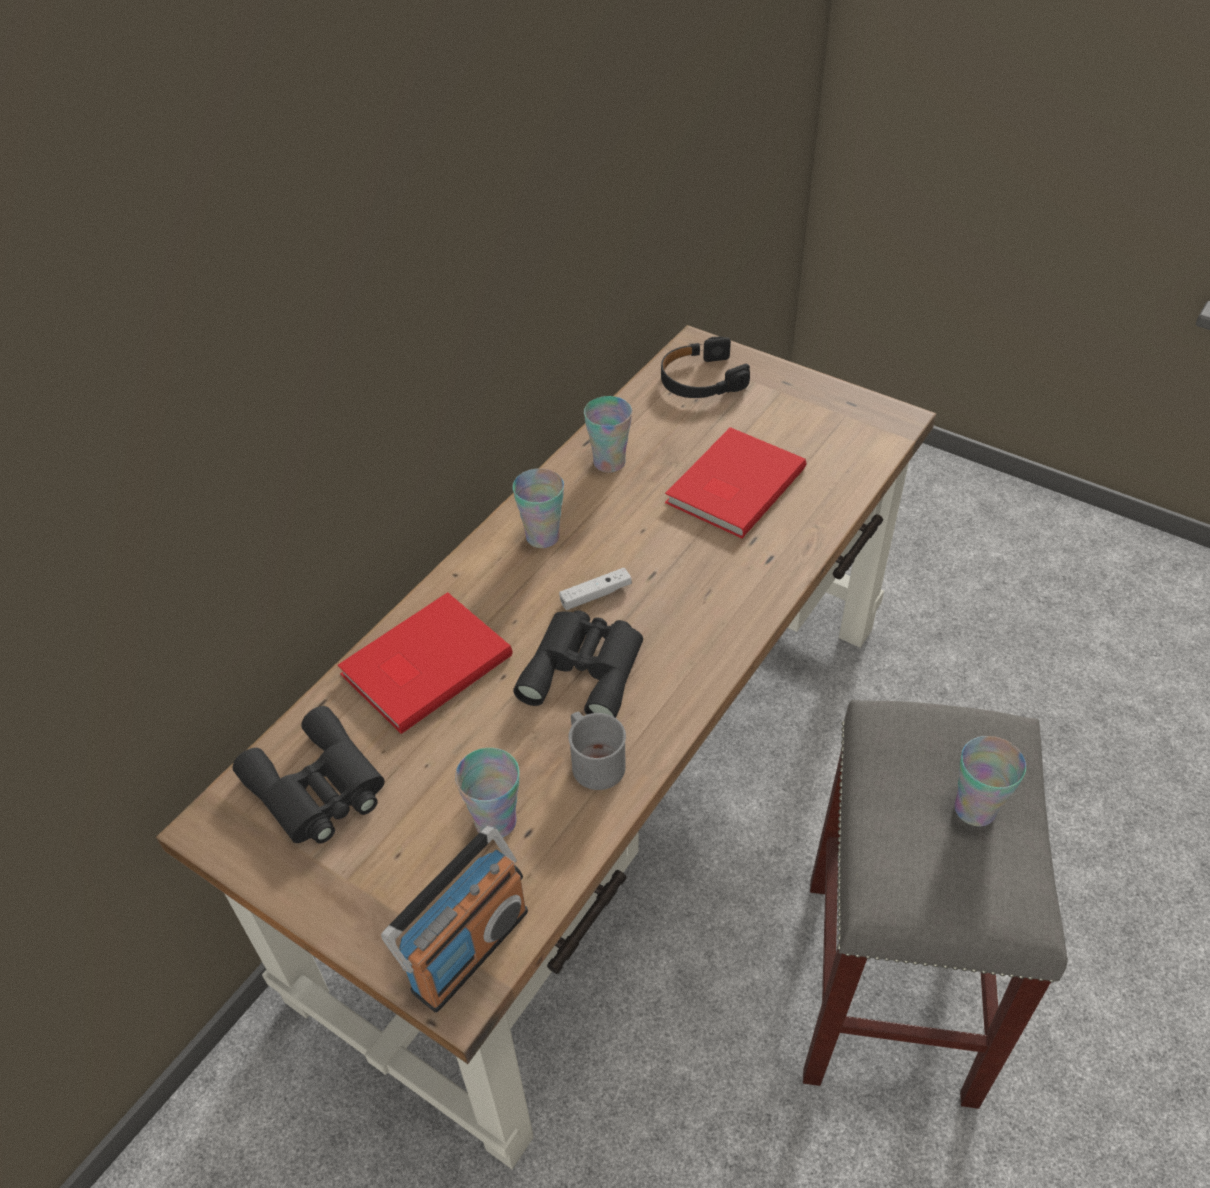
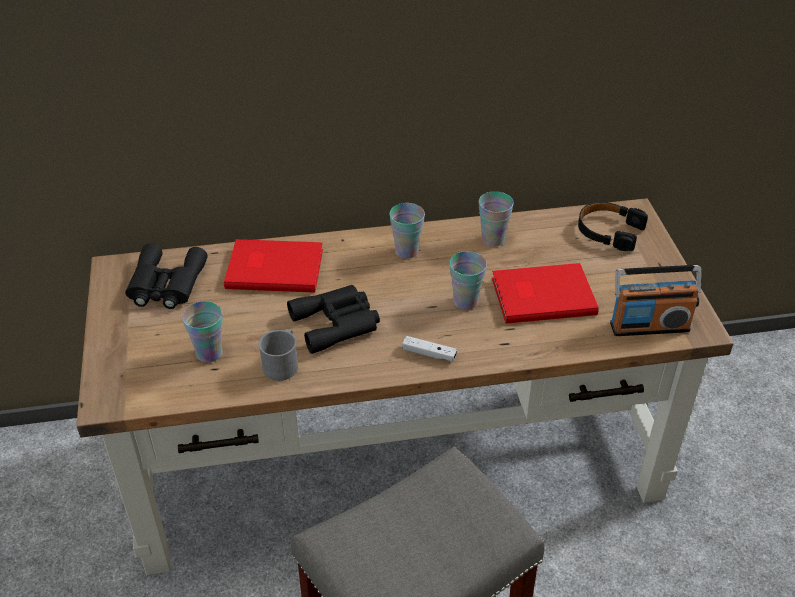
camera: 45 degrees right, 5 degrees down
(469, 949) = (130, 391): radio -> radio (649, 326)
(595, 595) = (391, 295): white game controller -> white game controller (429, 354)
(975, 809) = (432, 544): cup -> cup (465, 301)

